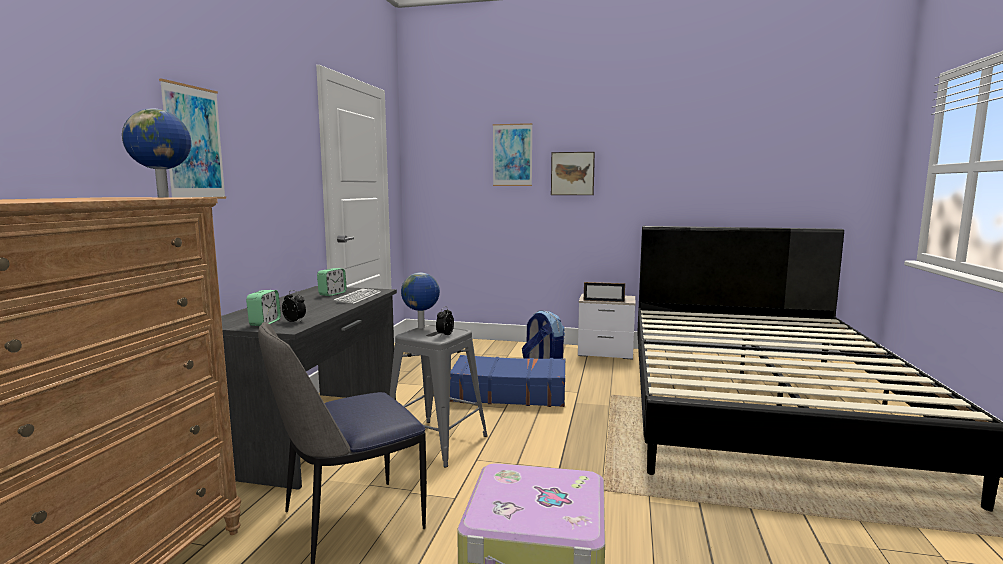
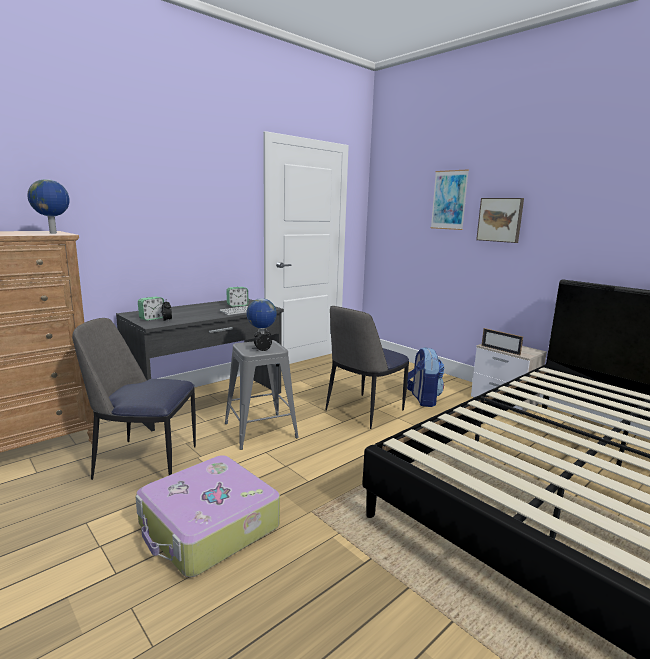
camera: 35 degrees right, 5 degrees up
(194, 143) = (132, 196): picture -> none
(509, 393) = (363, 411): blue suitcase -> chair

